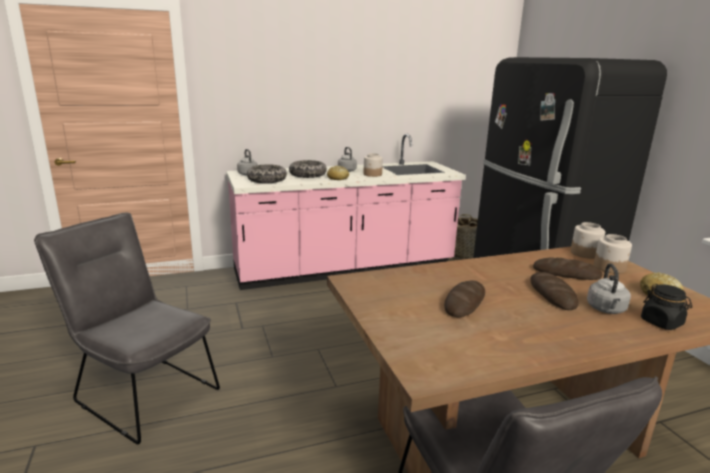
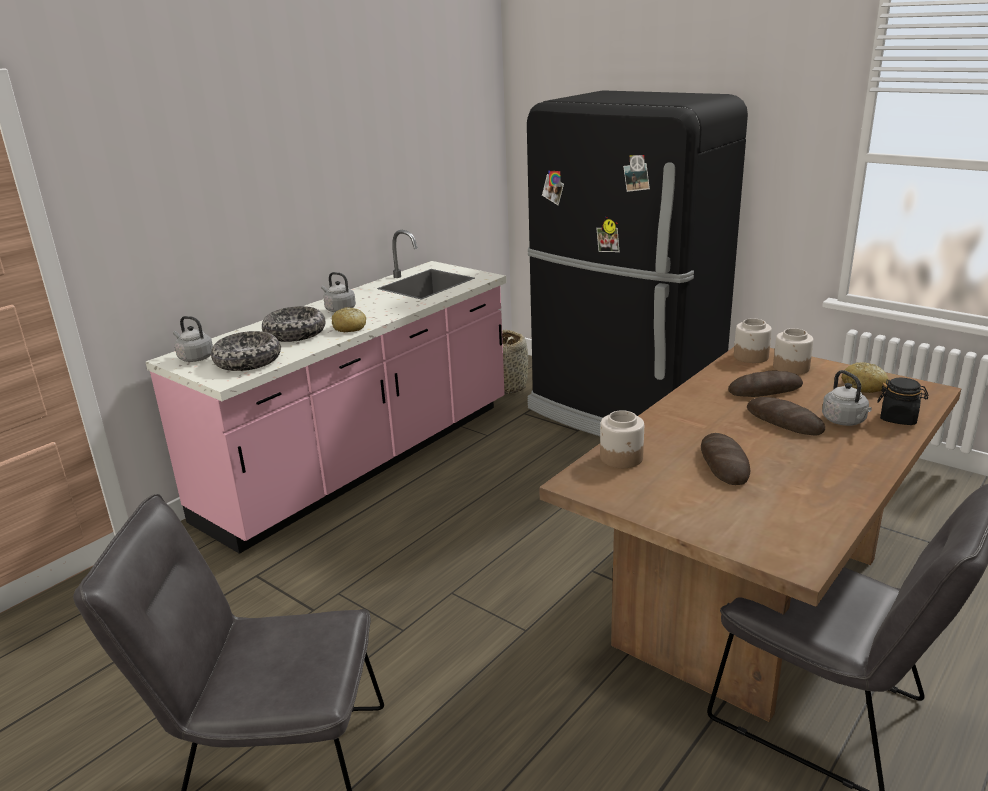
camera: 30 degrees left, 5 degrees up
(372, 174) = (387, 307): jar -> jar (621, 458)

